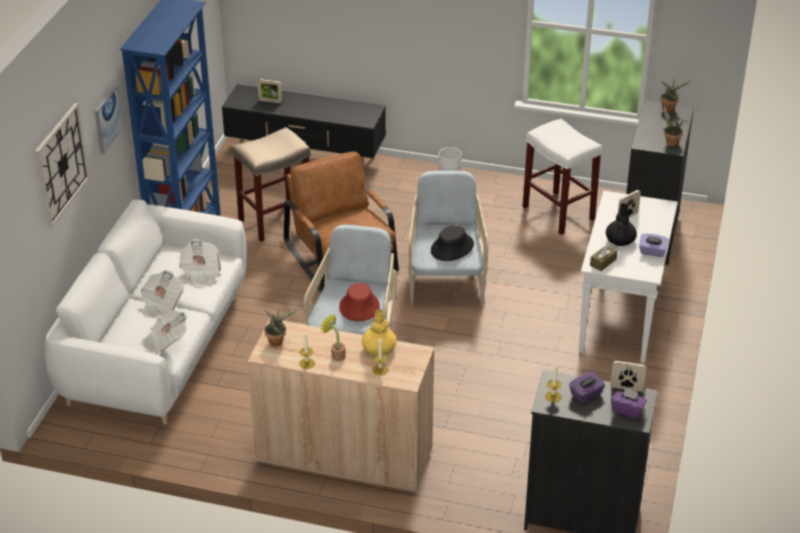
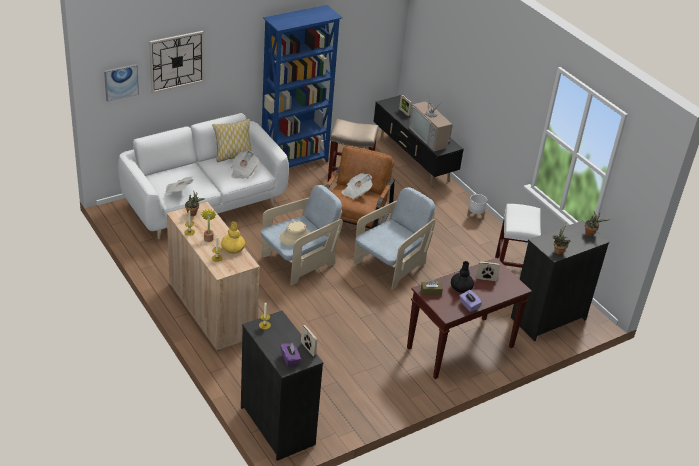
camera: 40 degrees right, 0 degrees up
(107, 119) = (238, 55): picture -> picture (121, 82)
(161, 305) = (202, 174): newspaper -> newspaper (356, 192)
(162, 263) = (233, 156): none -> pillow
(337, 112) = (430, 137): none -> television
(359, 307) = (295, 237): red hat -> beige hat
(452, 248) = (389, 241): black hat -> none
(586, 394) = (282, 336): purple tissue box -> none
(621, 318) = (459, 348): white console table -> brown console table

